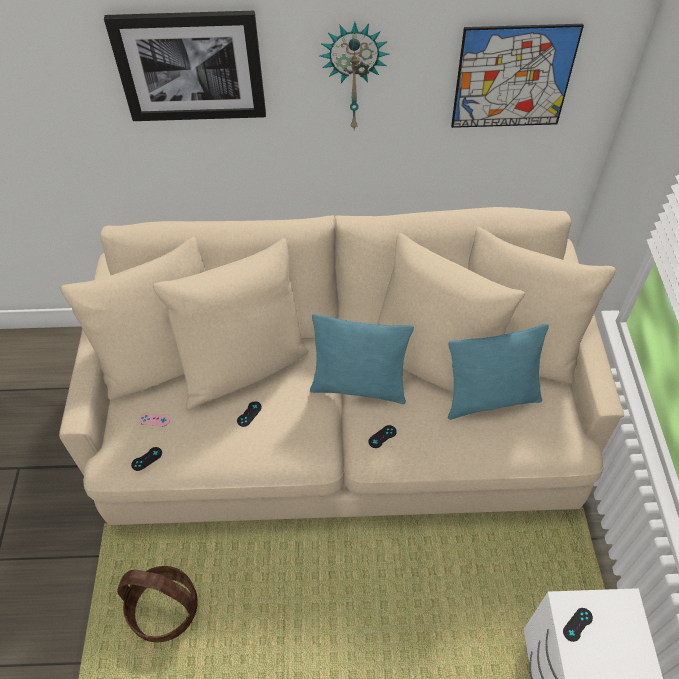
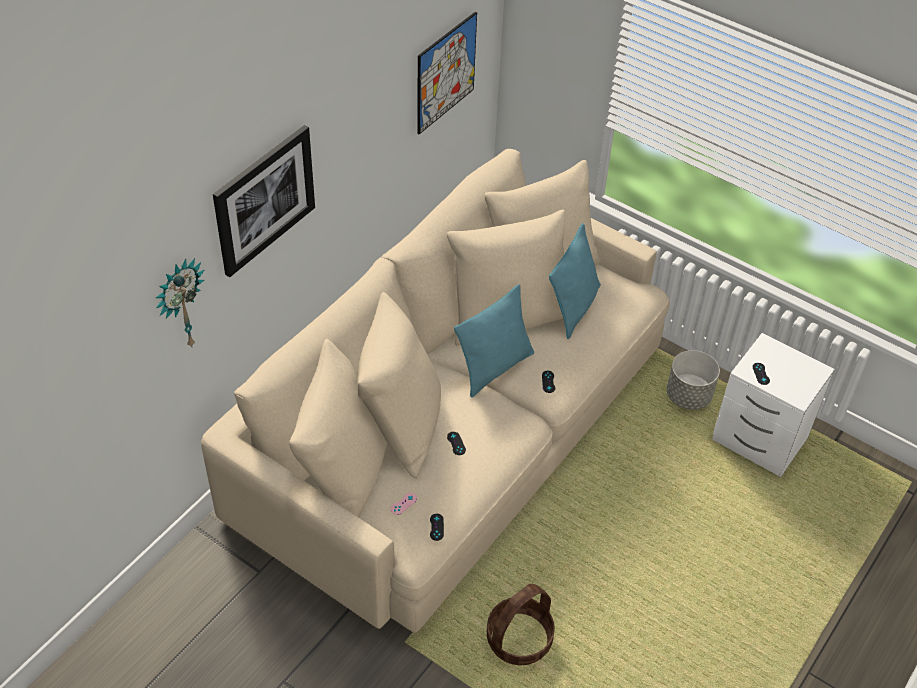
camera: 55 degrees left, 5 degrees down
(354, 76) = (361, 135): wall clock -> wall clock (180, 305)
(556, 576) = (688, 396): none -> grey planter

